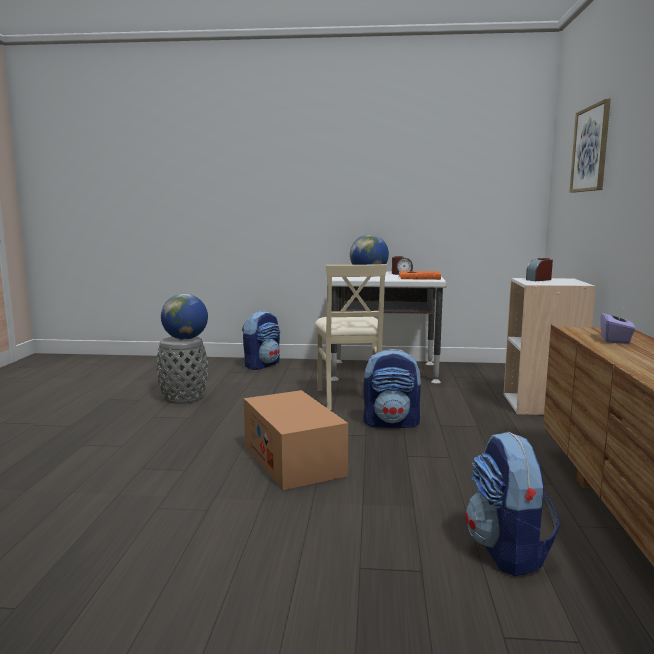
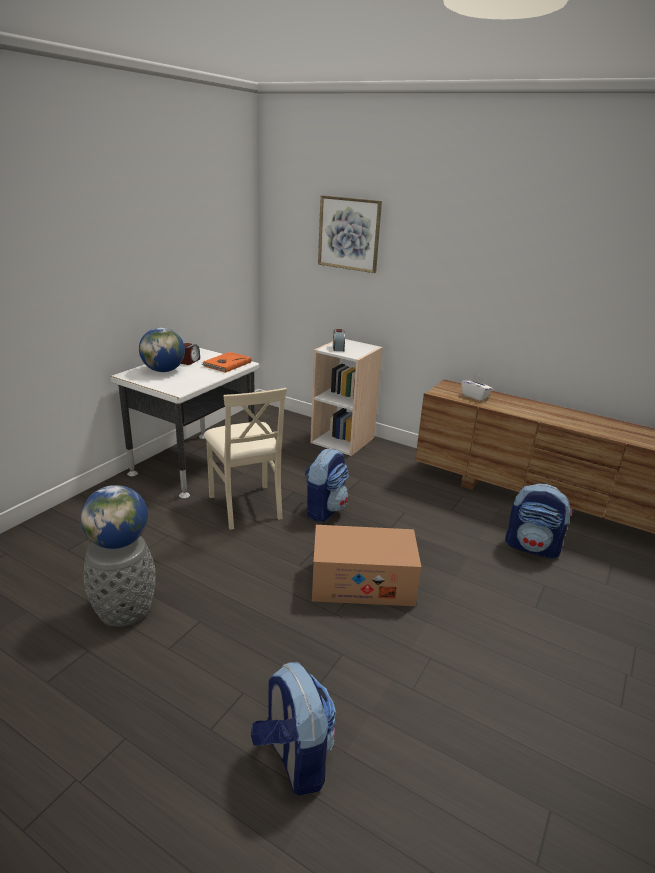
camera: 65 degrees left, 15 degrees up
(262, 365) = (74, 520): backpack -> backpack (294, 758)
(350, 398) = (246, 506): beige chair -> beige chair turned 45 degrees clockwise
(615, 340) = (475, 396): purple tissue box -> white tissue box

